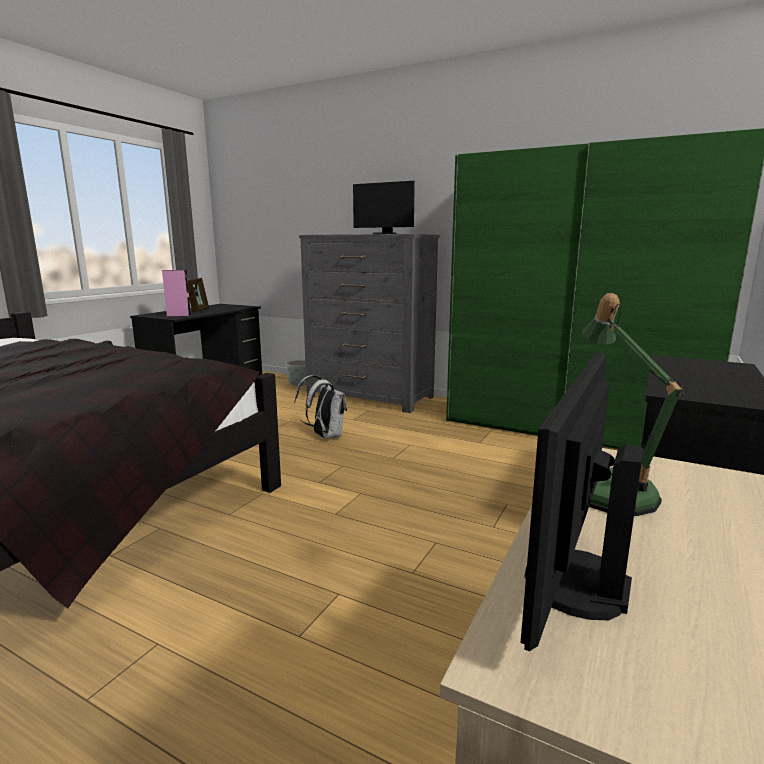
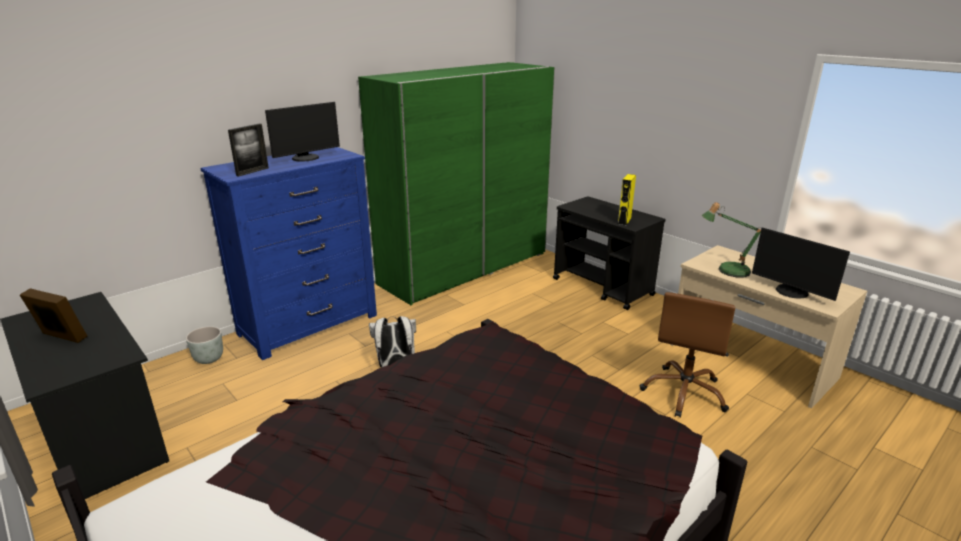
camera: 70 degrees left, 10 degrees up
(179, 316) = (107, 354): pink speaker -> none
(330, 234) = (252, 172): none -> picture frame
(370, 397) = (309, 325): grey dresser -> blue dresser
(380, 660) = (684, 393): none -> brown office chair
(683, 387) = (624, 221): none -> yellow speaker

